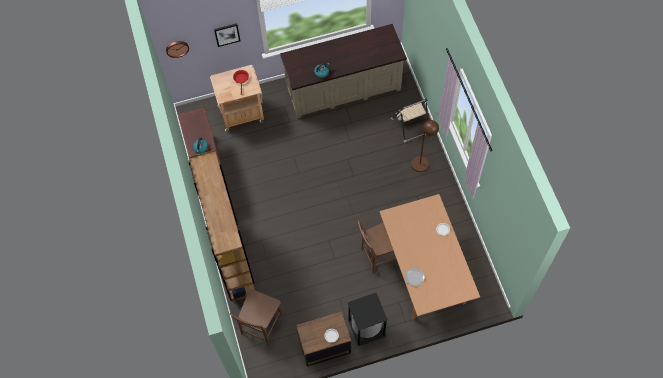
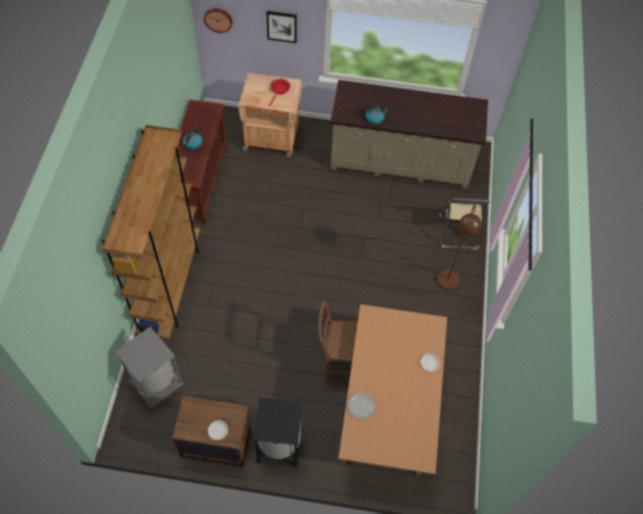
camera: 20 degrees right, 5 degrees down
(260, 326) = (155, 381): brown chair -> grey trash can

